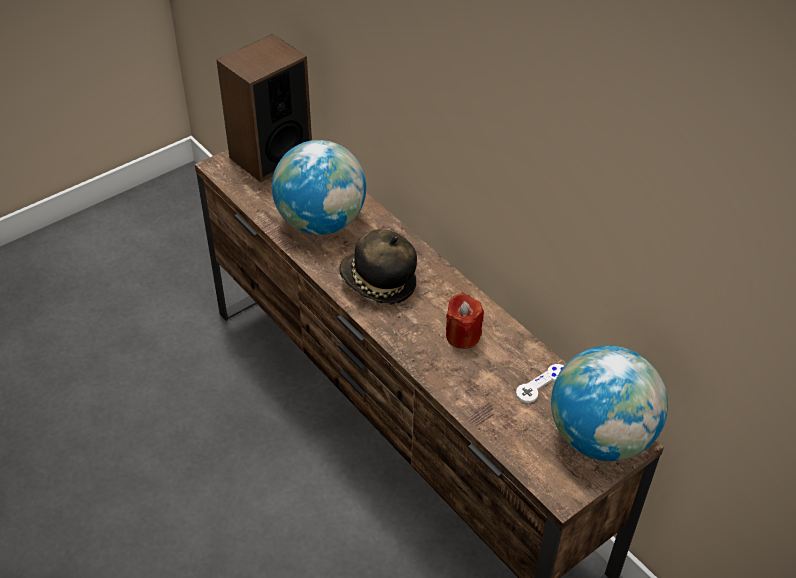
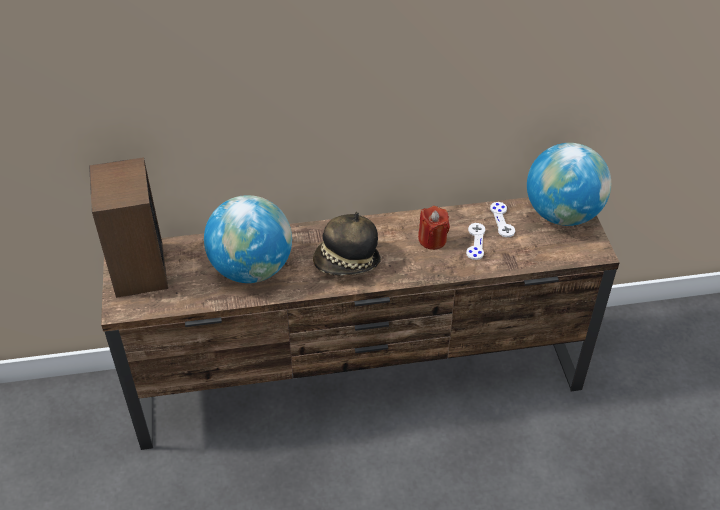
camera: 60 degrees left, 0 degrees up
(488, 373) = (475, 242): none -> white game controller

